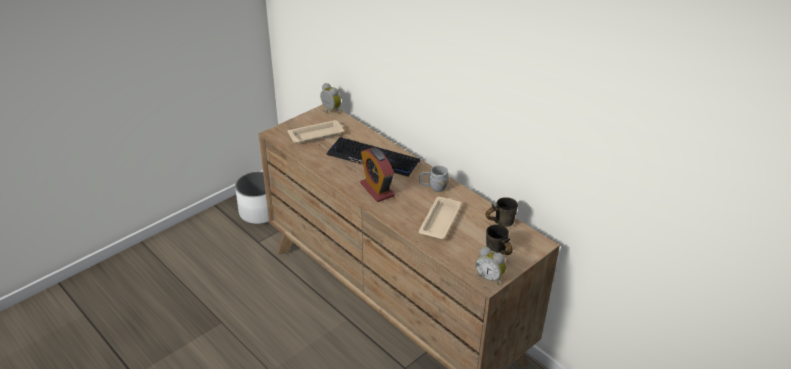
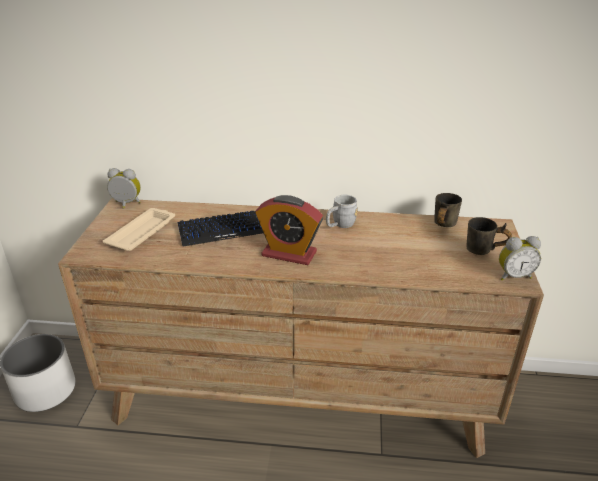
camera: 40 degrees left, 5 degrees down
(440, 220) = (392, 250): beige tray -> none

